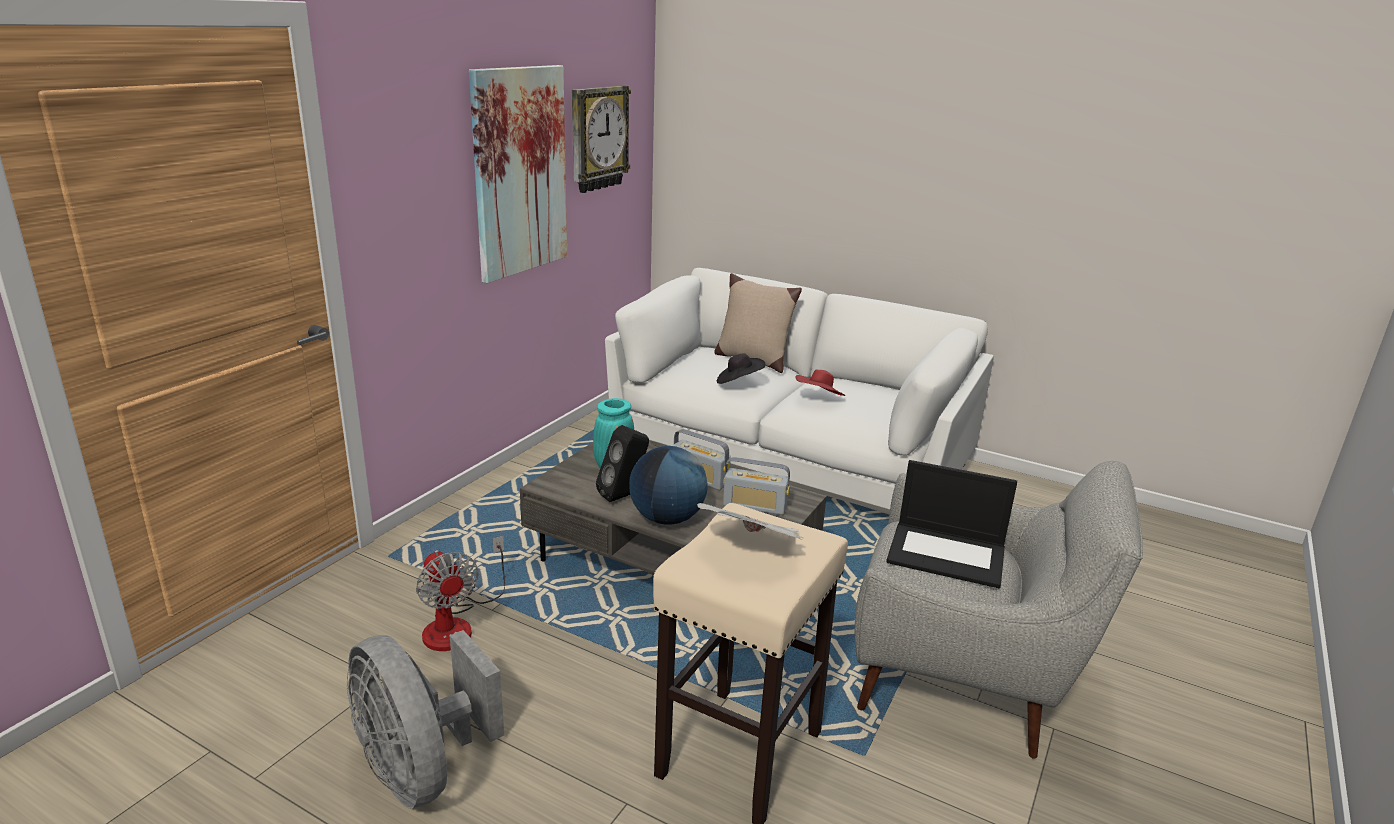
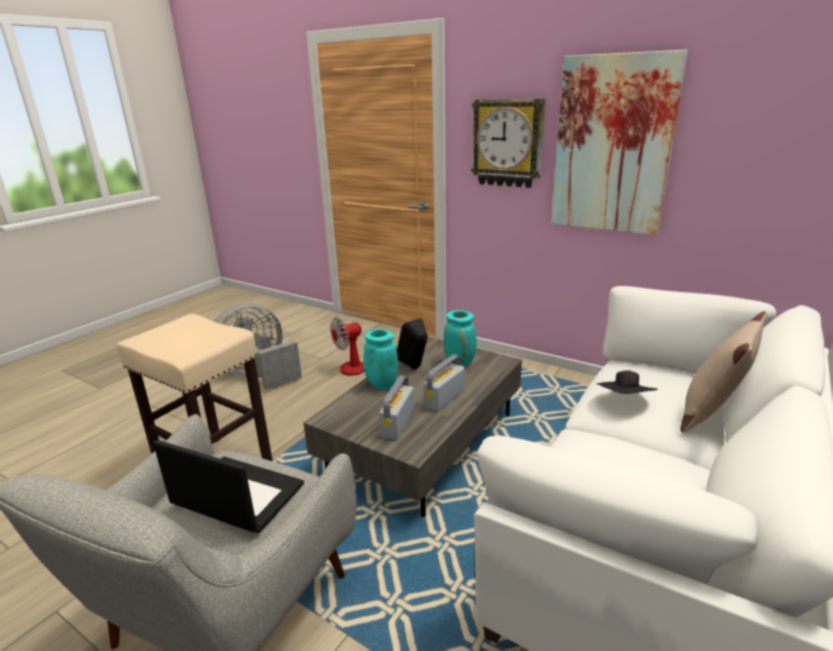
camera: 95 degrees right, 0 degrees up
(597, 138) = (747, 130): wall clock -> wall clock (508, 143)
(667, 519) = (381, 385): globe -> turquoise vase
(753, 547) = (188, 334): newspaper -> none
(819, 398) = (609, 454): red hat -> none
(947, 554) = (236, 495): laptop -> laptop turned 90 degrees clockwise

